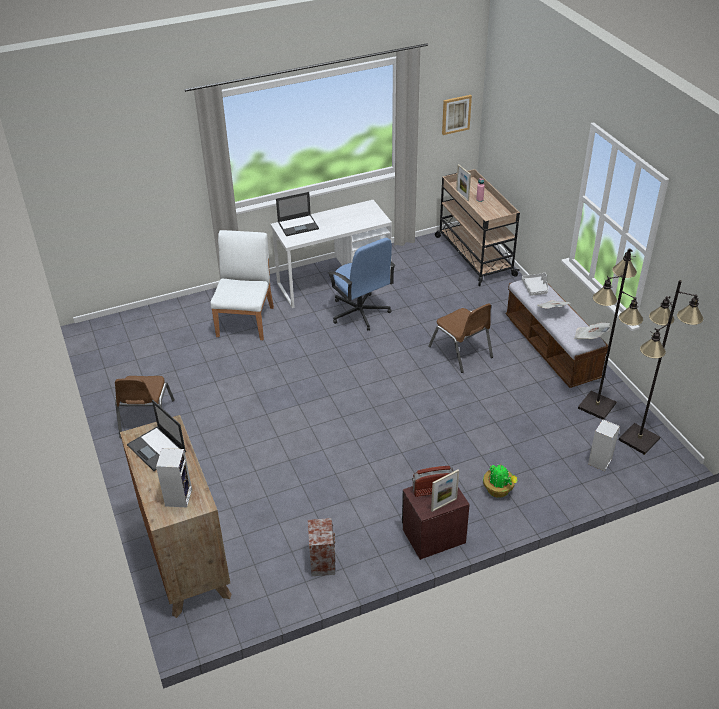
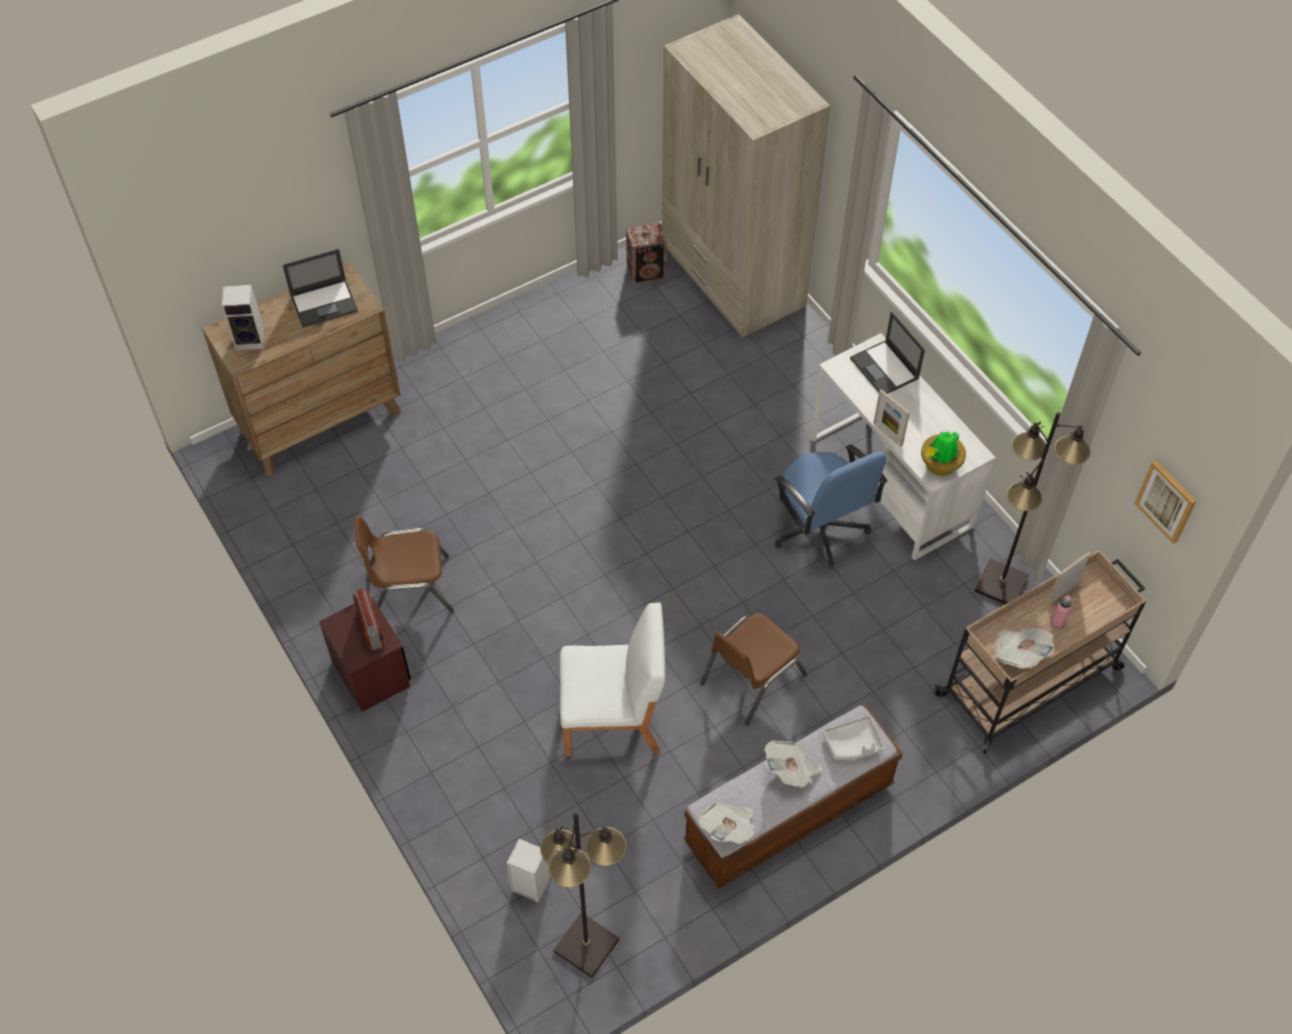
camera: 80 degrees right, 15 degrees up
(146, 324) = (732, 277): none -> beige wardrobe
(146, 419) = (542, 327): brown chair -> brown chair (409, 588)
(157, 449) = (325, 303): laptop -> laptop turned 150 degrees counterclockwise
(246, 321) = (765, 388): white chair -> white chair (613, 718)
(323, 561) = (323, 557): speaker -> speaker (647, 272)
(360, 313) = (819, 529): blue office chair -> blue office chair turned 75 degrees counterclockwise
(444, 504) = (346, 643): picture frame -> picture frame (887, 434)
(497, 213) = (1019, 653): none -> newspaper
(498, 490) = (458, 747): potted plant -> potted plant (939, 465)
(597, 406) = (655, 884): black floor lamp -> black floor lamp (1001, 584)

